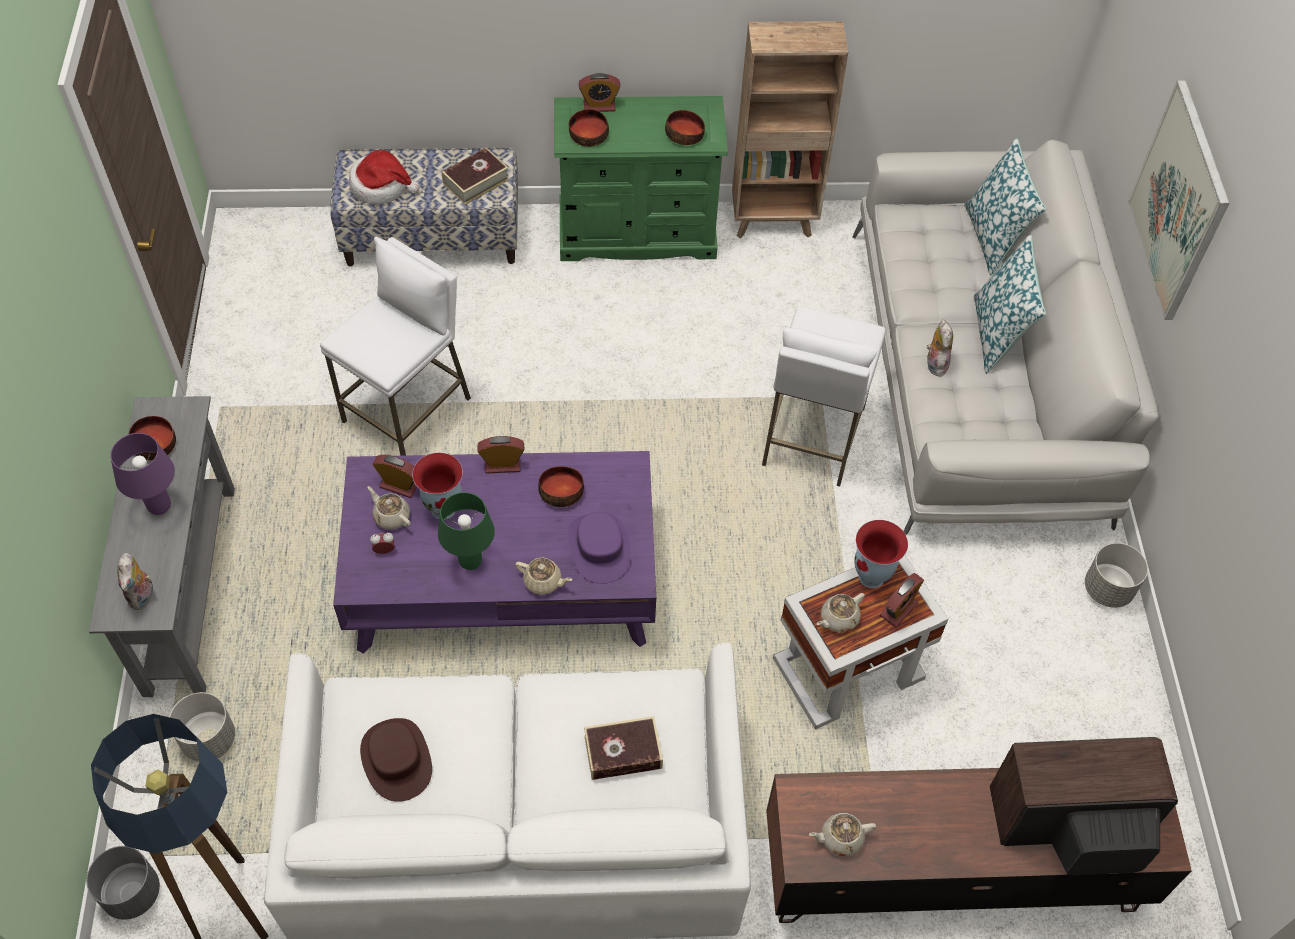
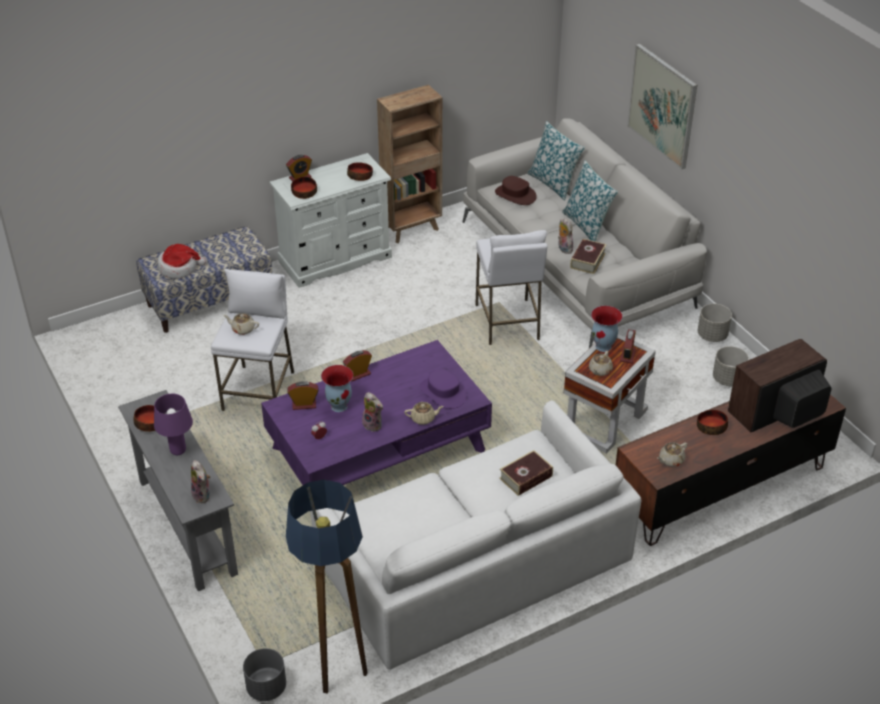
camera: 25 degrees left, 15 degrees down
(209, 740) = (257, 595): grey planter -> grey planter (728, 379)
(391, 516) = (311, 420): beige teapot -> beige teapot (242, 329)
(396, 759) = (401, 529): brown hat -> brown hat (515, 195)
(469, 561) = (373, 424): green table lamp -> plush toy
(476, 182) = (237, 248): book -> book (587, 260)
(561, 492) = (402, 375): bowl -> bowl (711, 427)
(637, 233) = (335, 259): green dresser -> white dresser

